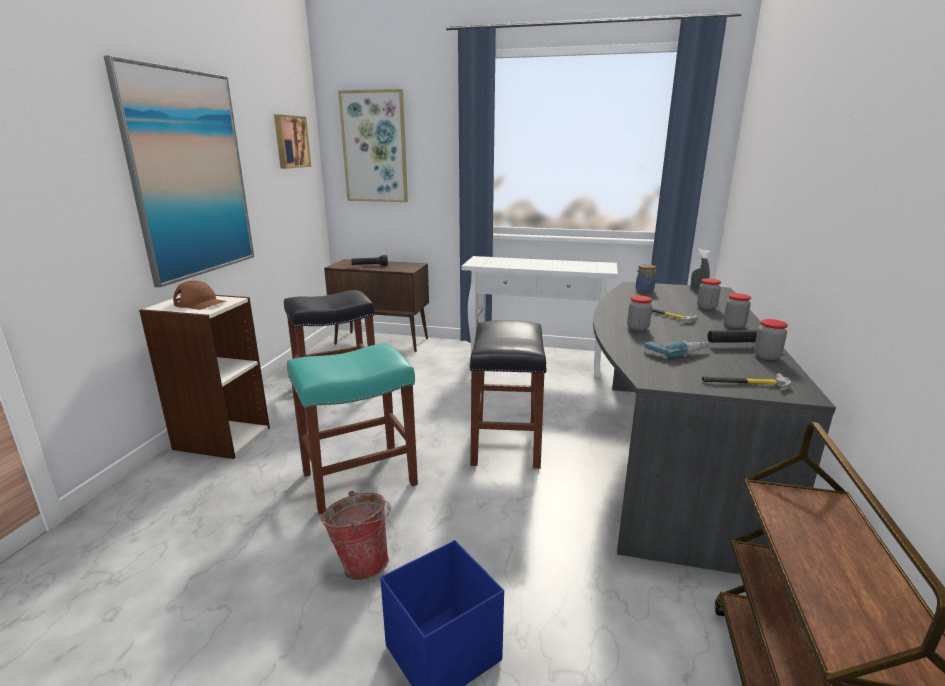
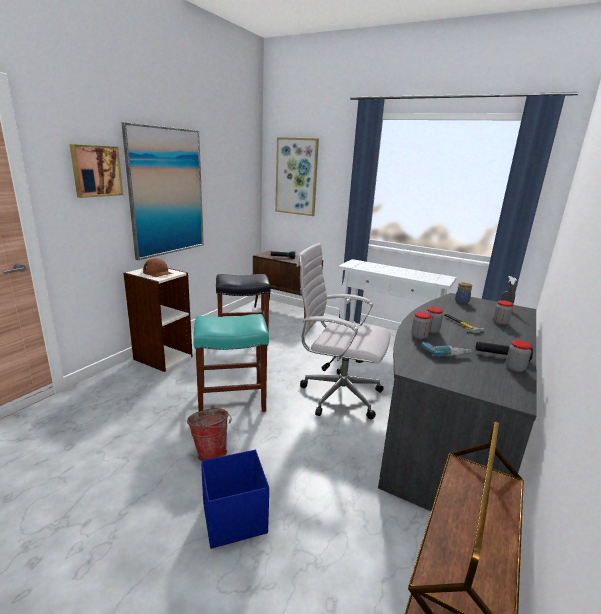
camera: 15 degrees right, 0 degrees up
(291, 142) = (240, 171): picture -> picture (96, 171)
(505, 442) = (337, 395): black stool -> white office chair
(734, 325) = (510, 340): jar -> jar (419, 336)
(745, 384) = (478, 385): hammer -> none

